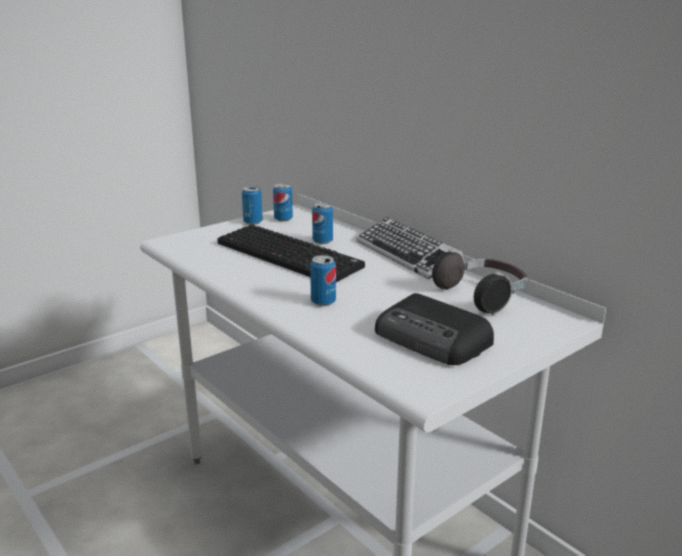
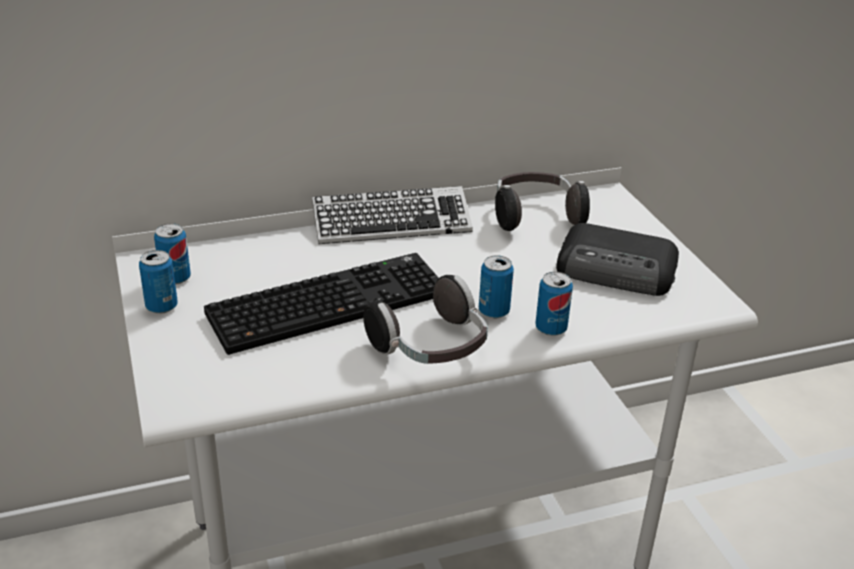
camera: 70 degrees left, 10 degrees up
(260, 290) = (431, 348): none -> headphones
(322, 241) = (297, 267): can -> can (551, 328)
(433, 339) = (617, 270): radio -> radio turned 45 degrees clockwise

